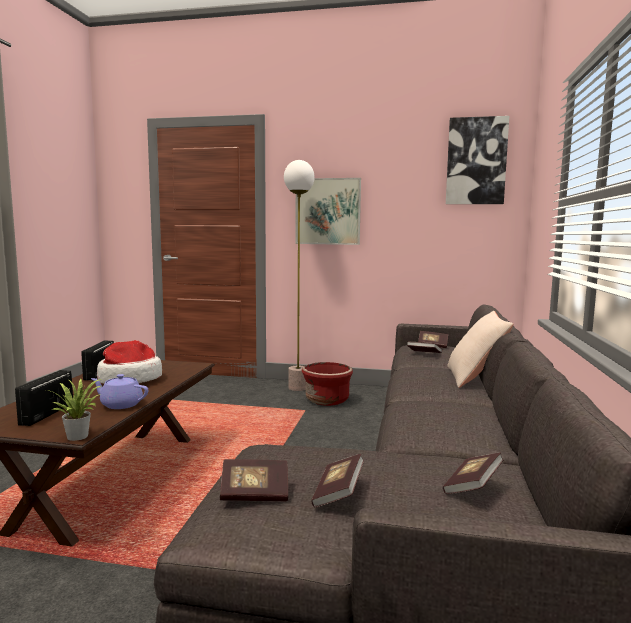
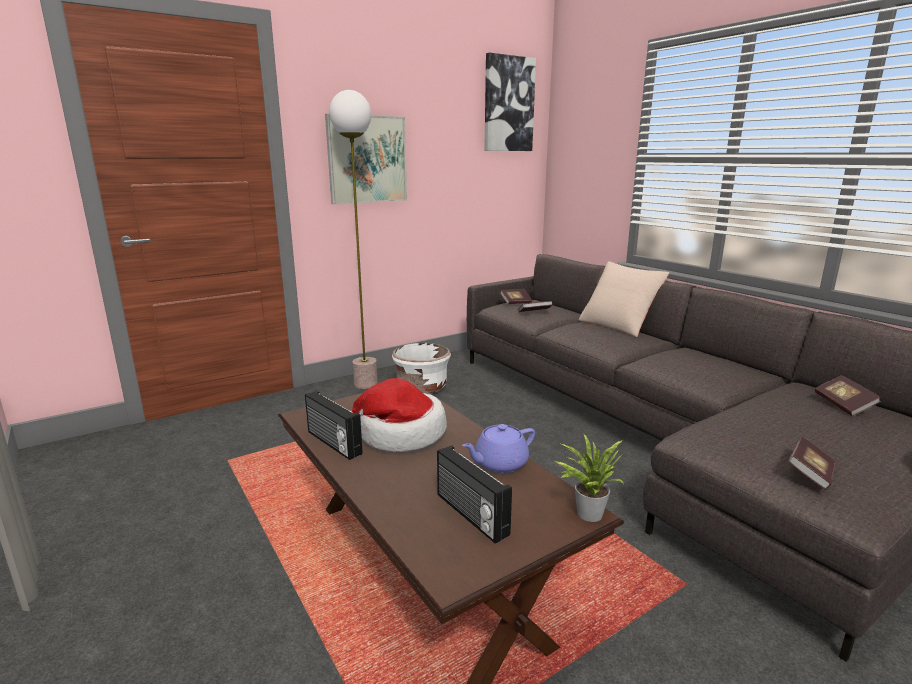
camera: 45 degrees left, 10 degrees up
(327, 400) = (422, 387): red planter -> white planter
(338, 493) = (831, 445): book -> none

